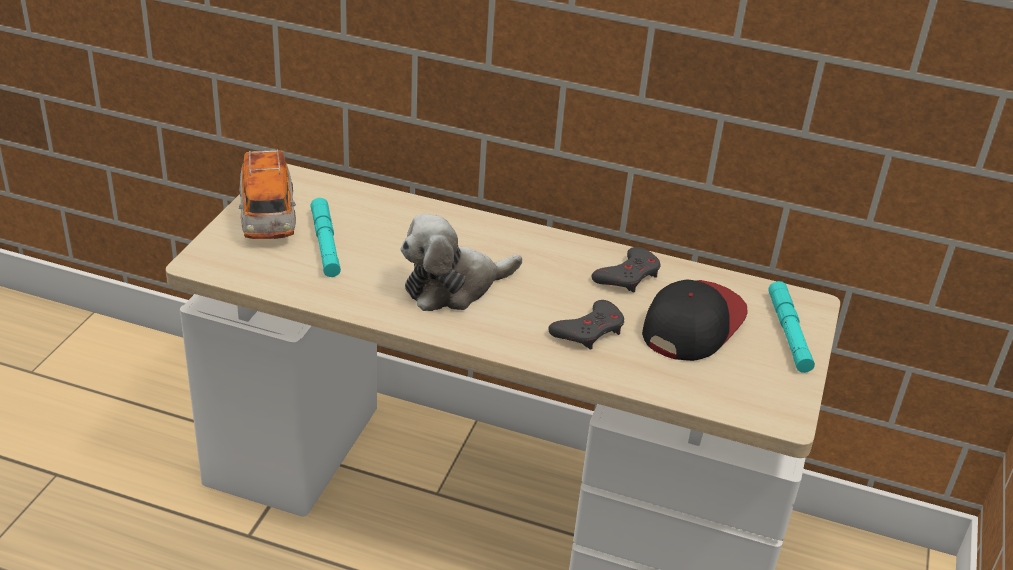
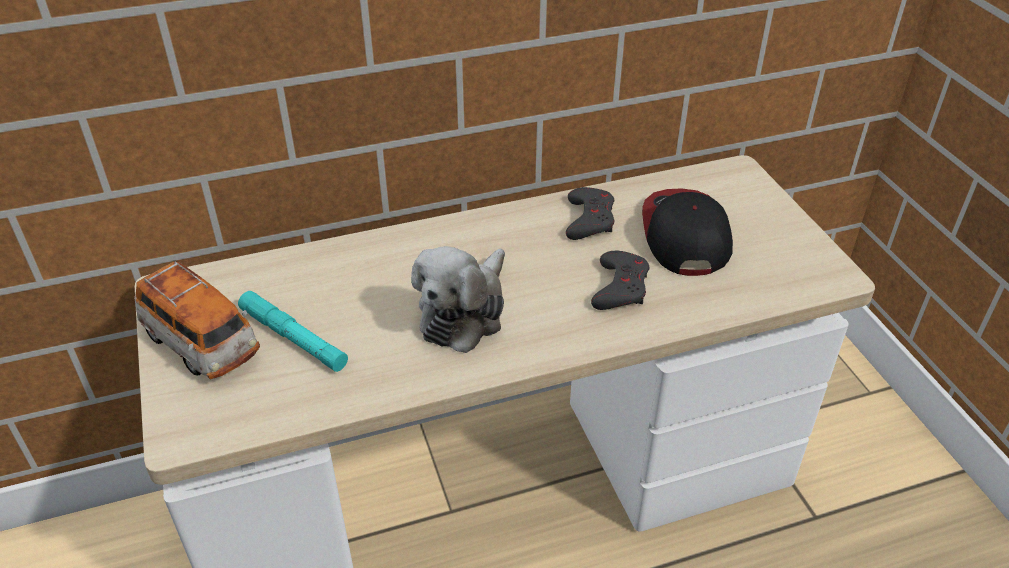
camera: 35 degrees left, 5 degrees up
(789, 333) = (753, 203): turquoise flashlight -> none

